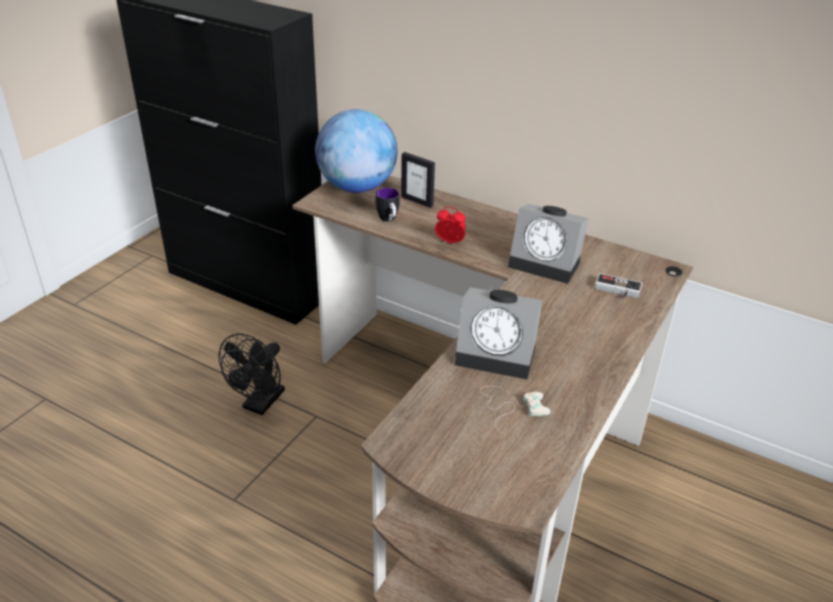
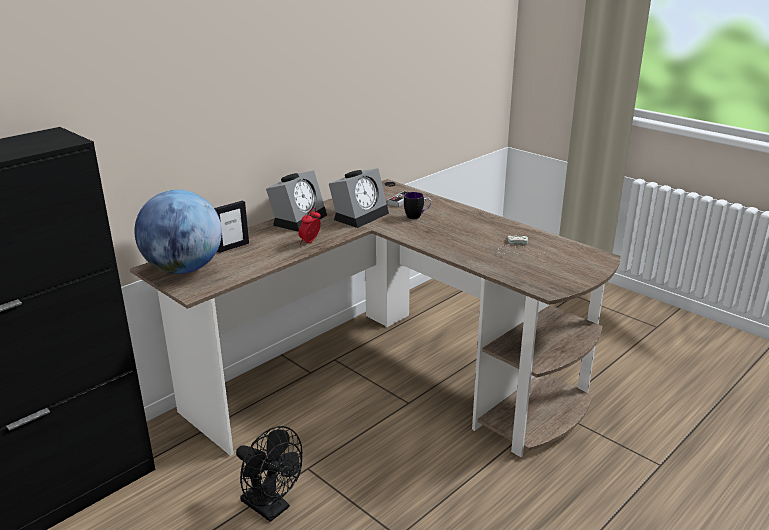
camera: 75 degrees left, 10 degrees down
(389, 220) = (255, 262): mug -> mug (417, 217)
(498, 354) = (462, 245): alarm clock -> alarm clock (299, 219)

